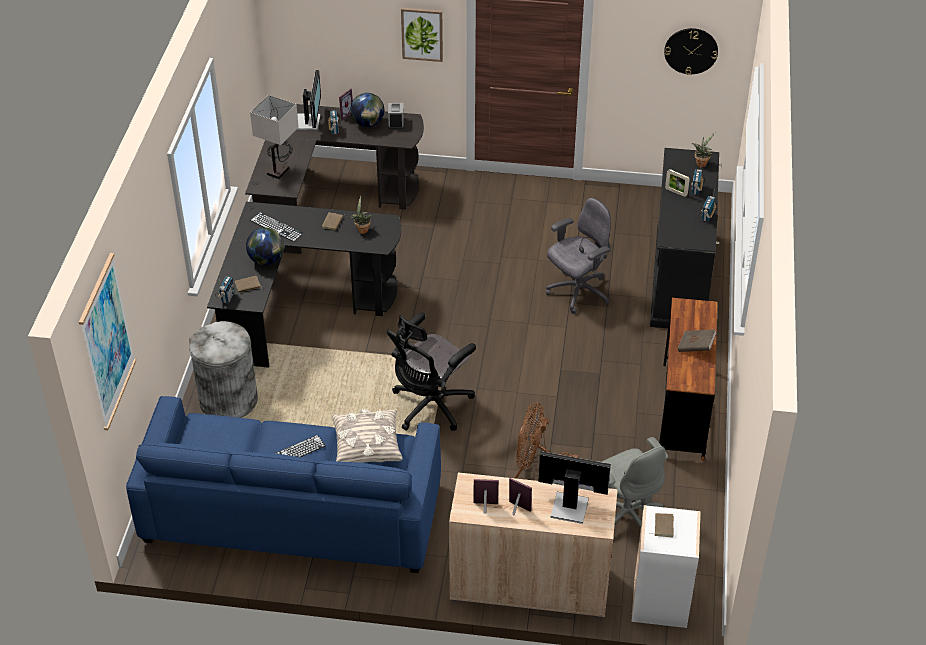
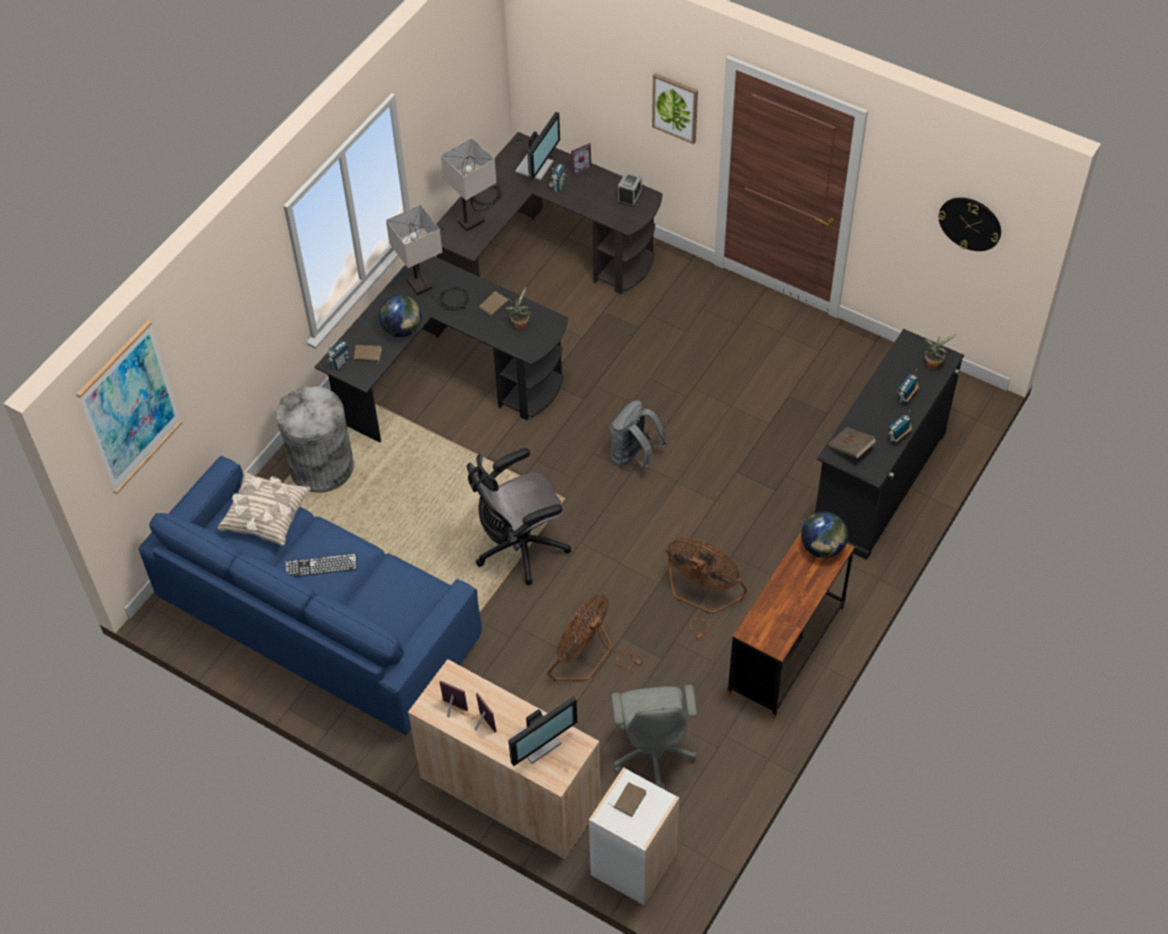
camera: 25 degrees right, 10 degrees up
(276, 227) = (433, 292): keyboard -> table lamp
(367, 447) = (397, 585): beige pillow -> beige pillow (266, 517)
(368, 123) = (598, 188): globe -> globe (822, 547)
(484, 315) = (634, 456): none -> grey backpack
(569, 506) = (537, 742): monitor -> monitor turned 105 degrees clockwise
(577, 292) = (752, 461): grey office chair -> none
(596, 396) = (700, 598): none -> brown fan
(676, 192) = (880, 393): picture frame -> none
(696, 347) = (796, 596): brown book -> brown book (850, 449)

